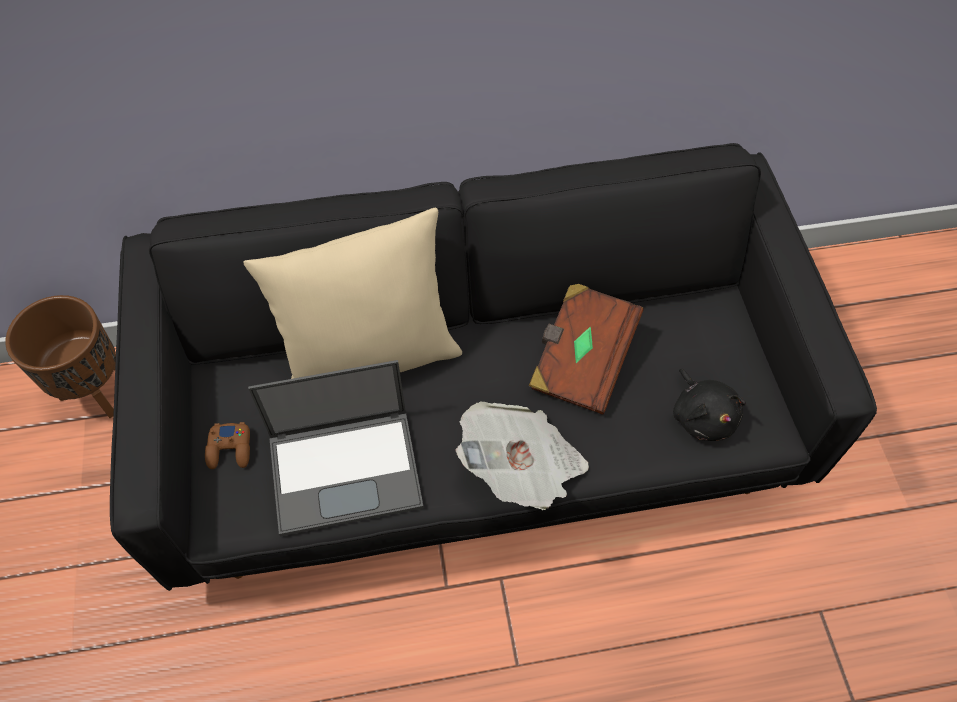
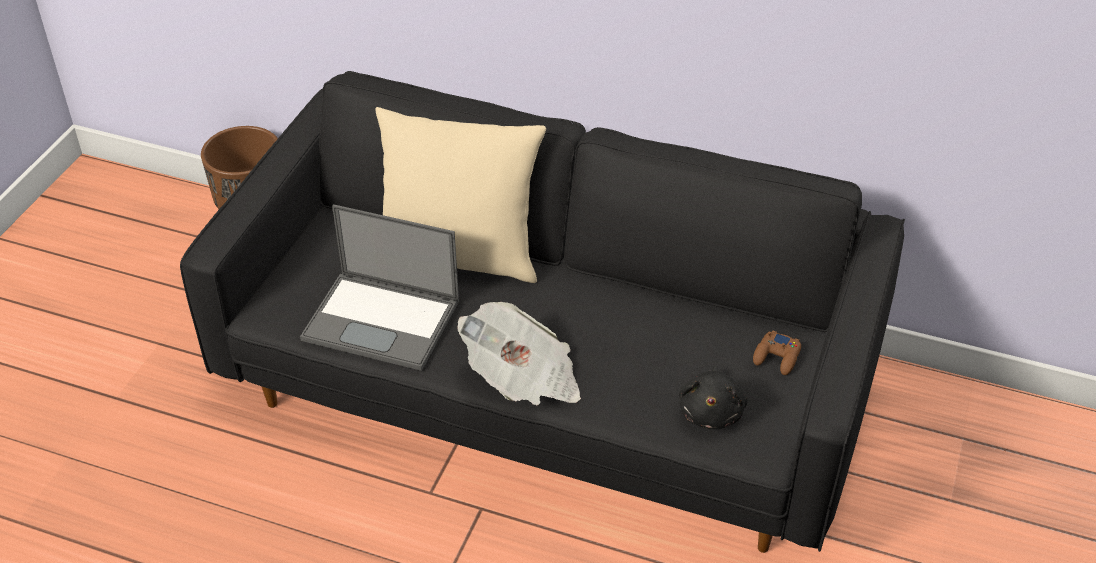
camera: 30 degrees right, 15 degrees down
(230, 449) = (308, 271): brown game controller -> brown game controller (777, 357)
(581, 360) = (634, 328): brown book -> none

